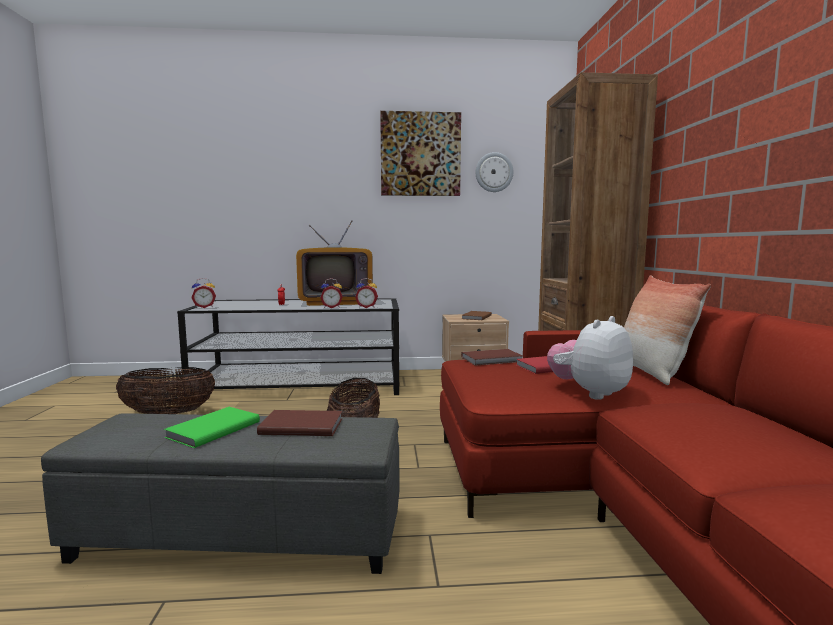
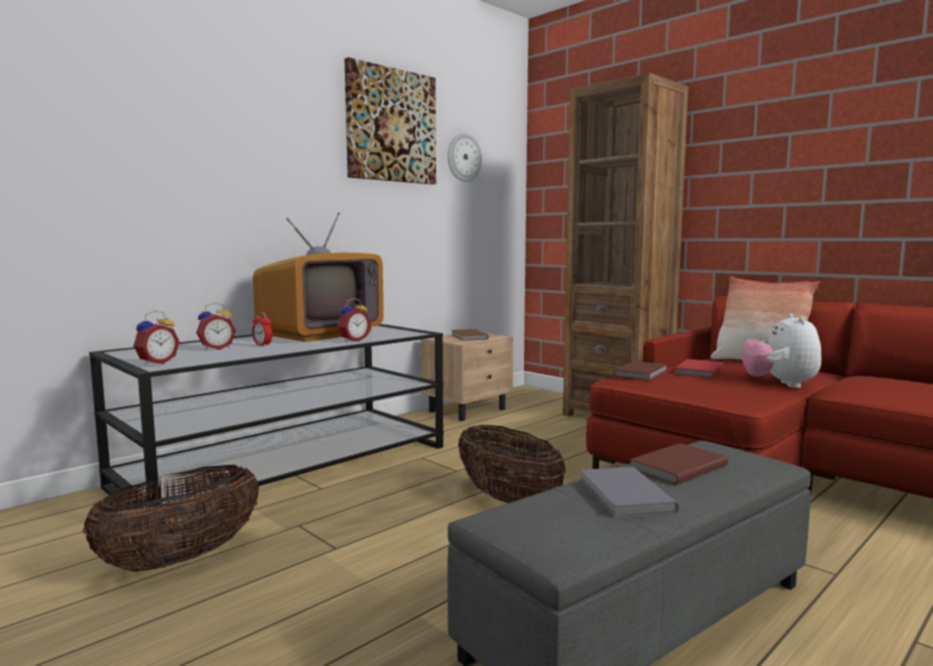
camera: 40 degrees left, 0 degrees up
(211, 429) = (623, 496): green book -> grey book
(367, 307) = (398, 335): alarm clock -> alarm clock (216, 348)

